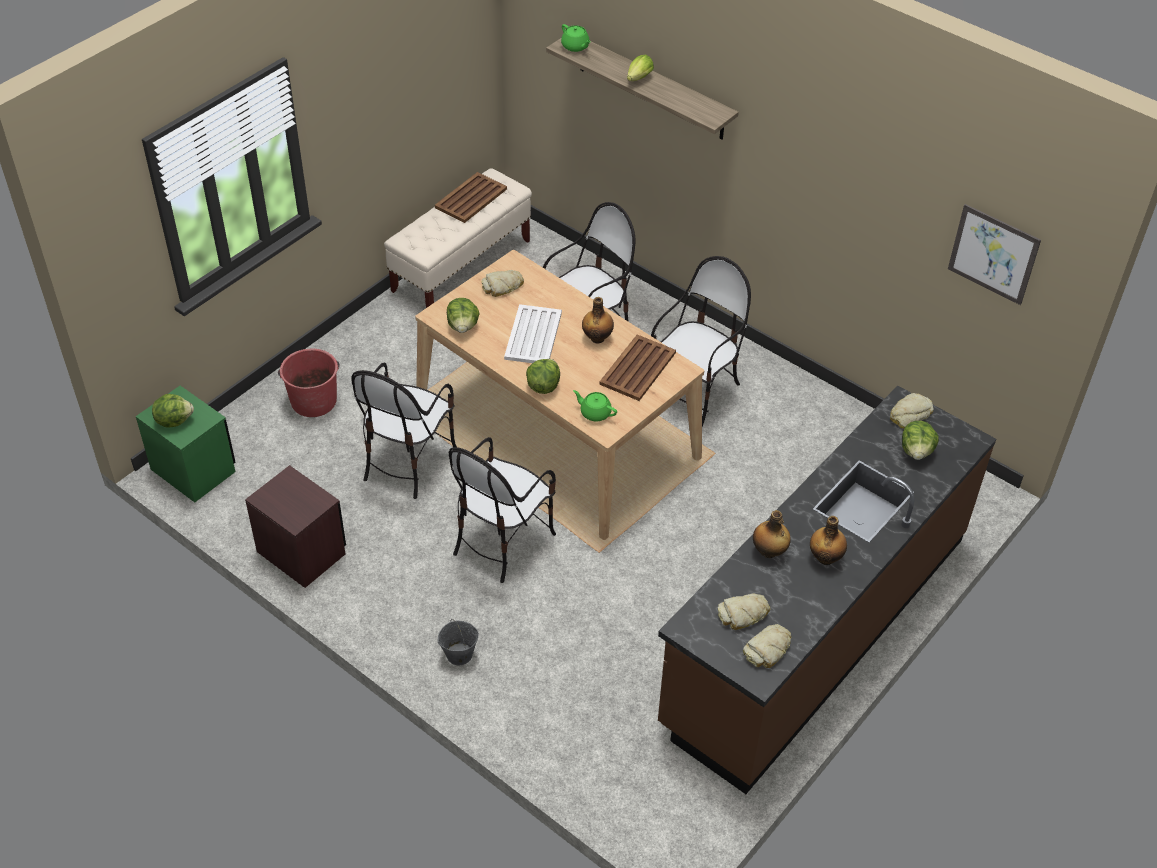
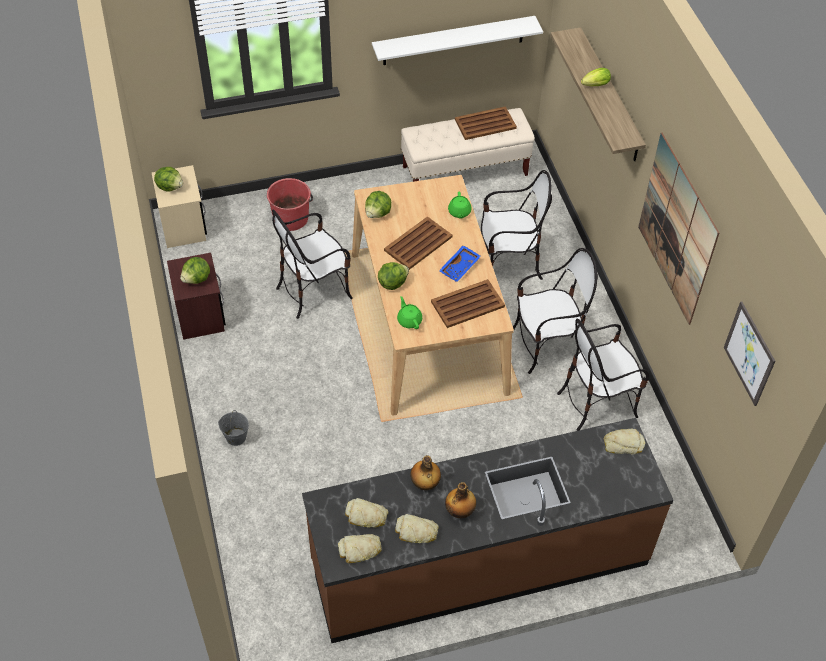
camera: 35 degrees right, 5 degrees up
(193, 470) = (183, 226): green nightstand -> beige nightstand
(418, 109) = (453, 40): none -> white shelf
(502, 286) = (429, 198): bread -> bread (416, 532)
(502, 540) = (327, 377): chair -> chair (597, 402)
(533, 336) = (417, 244): white tray -> brown tray
(575, 46) = (572, 40): green teapot -> green teapot (459, 212)
(597, 337) = (460, 267): bottle -> blue tray
(824, 179) = (677, 229): none -> picture
(916, 451) = (601, 474): lettuce -> lettuce (197, 279)

